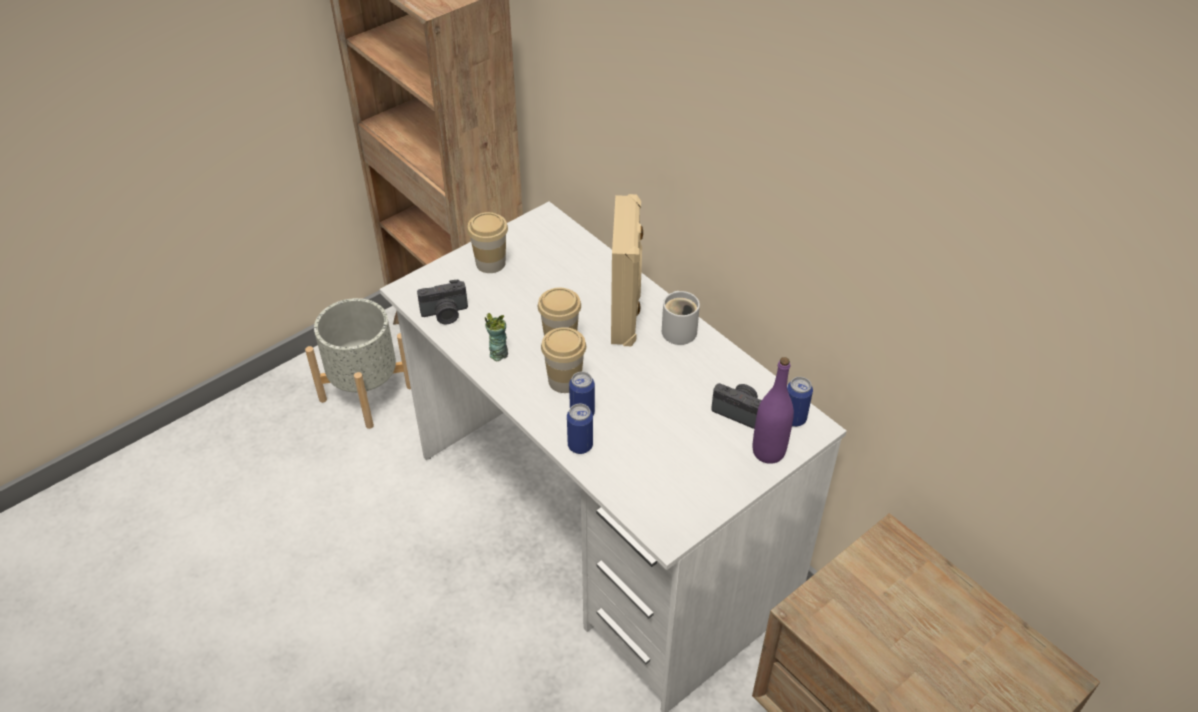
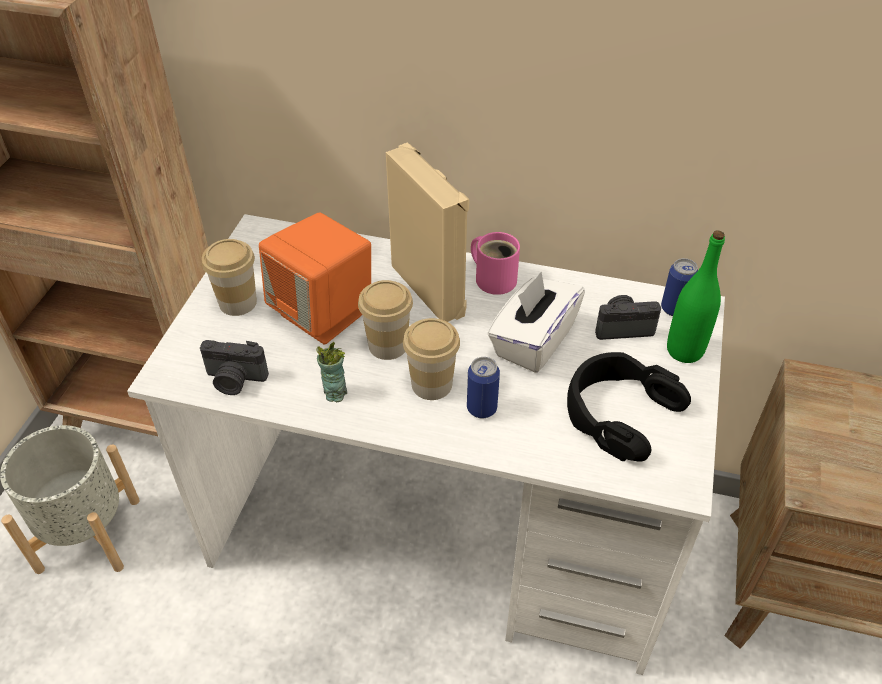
camera: 35 degrees left, 0 degrees up
(445, 314) = (235, 380): camera -> camera turned 60 degrees clockwise
(538, 298) = (323, 314): none -> orange speaker
(580, 445) = (511, 443): can -> none
(662, 388) = (532, 341): none -> white tissue box
(673, 467) = (619, 413): none -> black headphones
(679, 329) = (494, 277): white mug -> pink mug
(768, 452) = (684, 350): purple bottle -> green bottle

